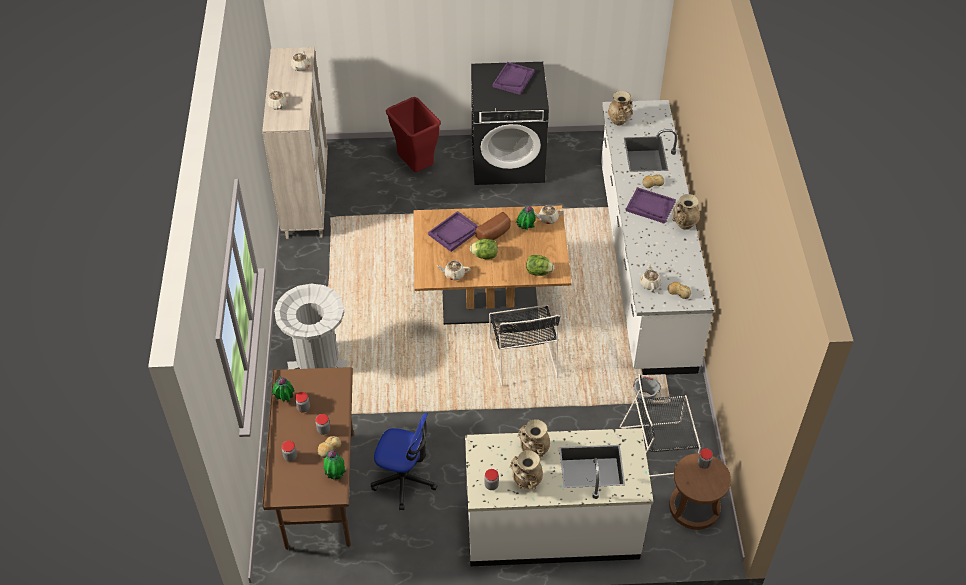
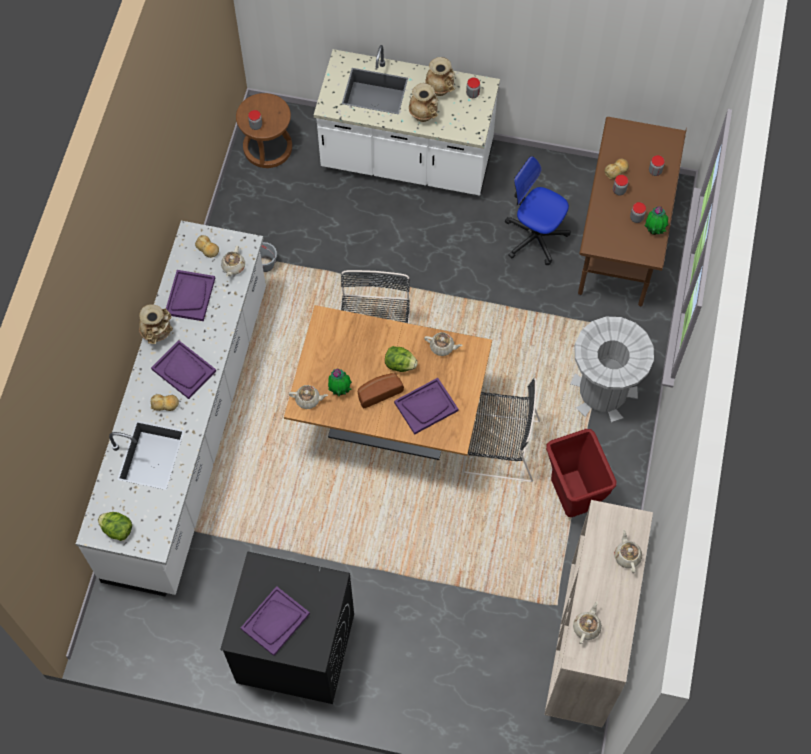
camera: 165 degrees left, 15 degrees up
(336, 475) = (614, 143): potted plant -> none
(415, 167) = (425, 670): red trash can -> red trash can (572, 499)
(538, 272) = (345, 327): lettuce -> lettuce (117, 529)
(619, 121) = (158, 519): beige vase -> none
(659, 449) = (275, 209): black chair -> black chair (498, 446)
(673, 255) = (190, 296): none -> purple tray

